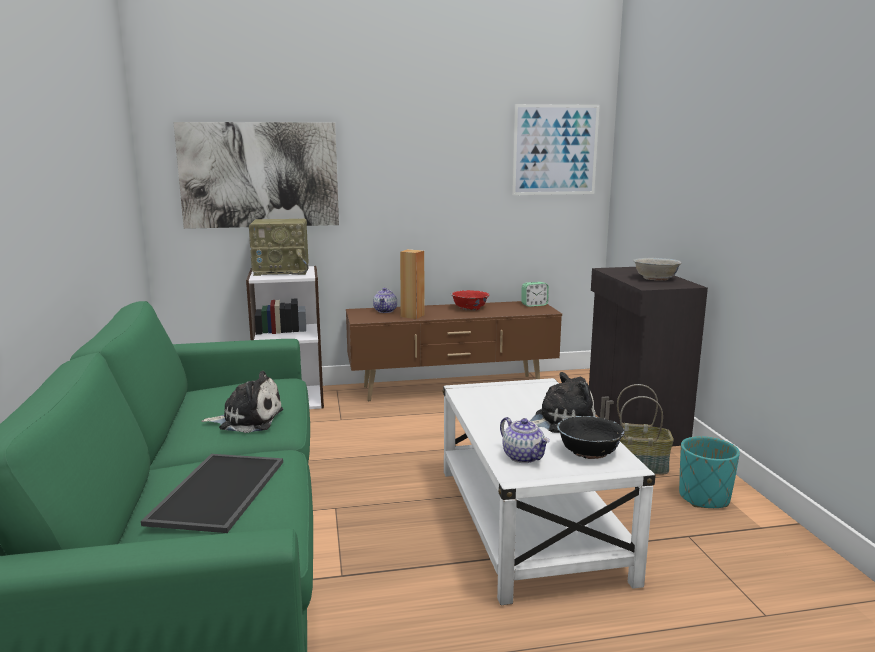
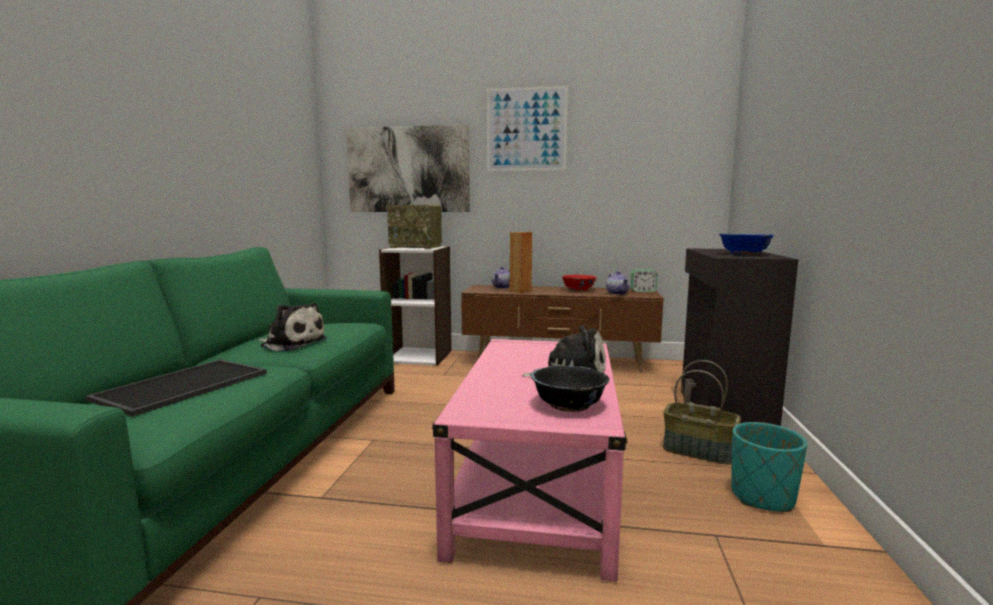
camera: 20 degrees right, 5 degrees down
(524, 457) = (492, 399): teapot -> teapot (617, 293)
(529, 522) = (538, 485): white coffee table -> pink coffee table
(555, 150) = (671, 145): picture -> picture (526, 129)
(655, 279) = (744, 253): white bowl -> blue bowl

